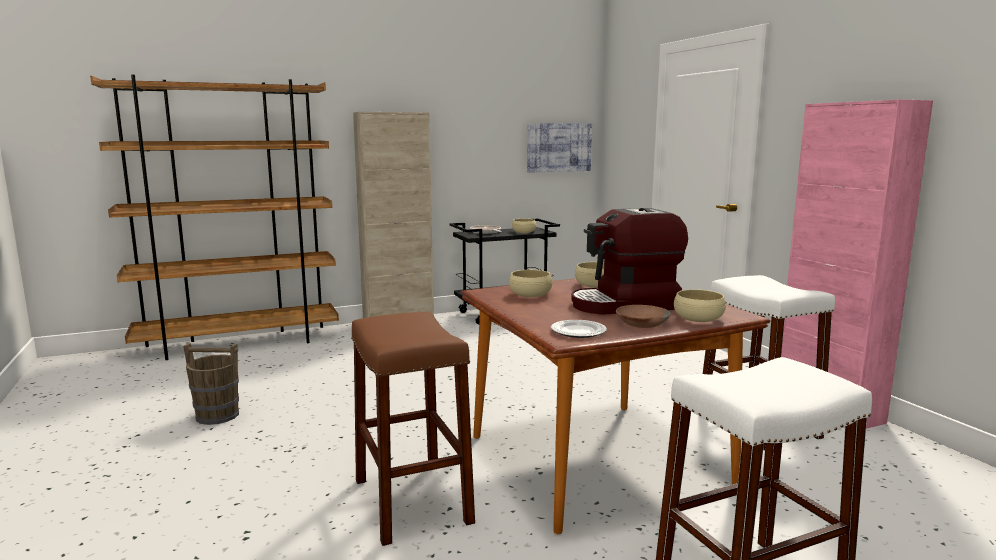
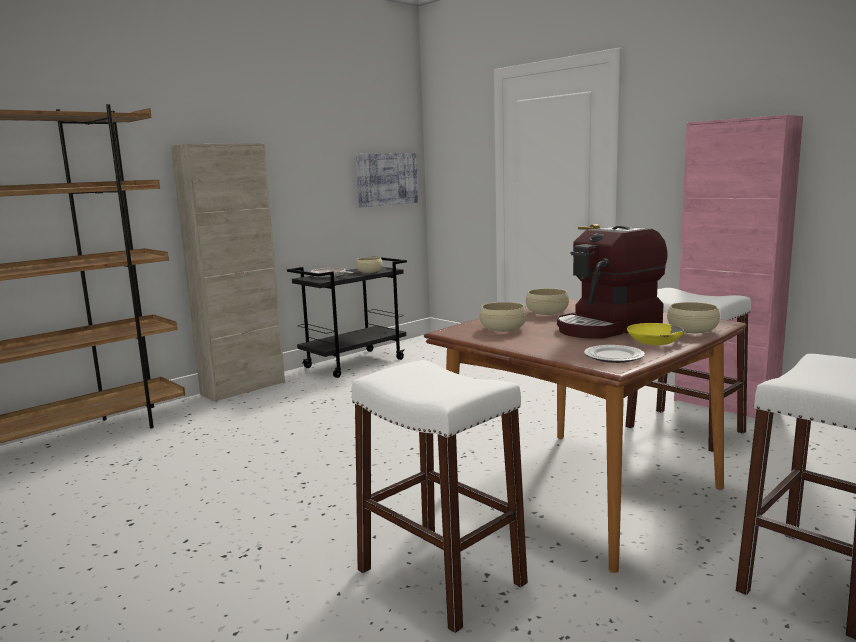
camera: 20 degrees left, 0 degrees up
(218, 416) = (110, 534): brown bucket -> none
(412, 500) = (440, 576): brown stool -> white stool
(641, 323) = (653, 341): brown bowl -> yellow bowl

